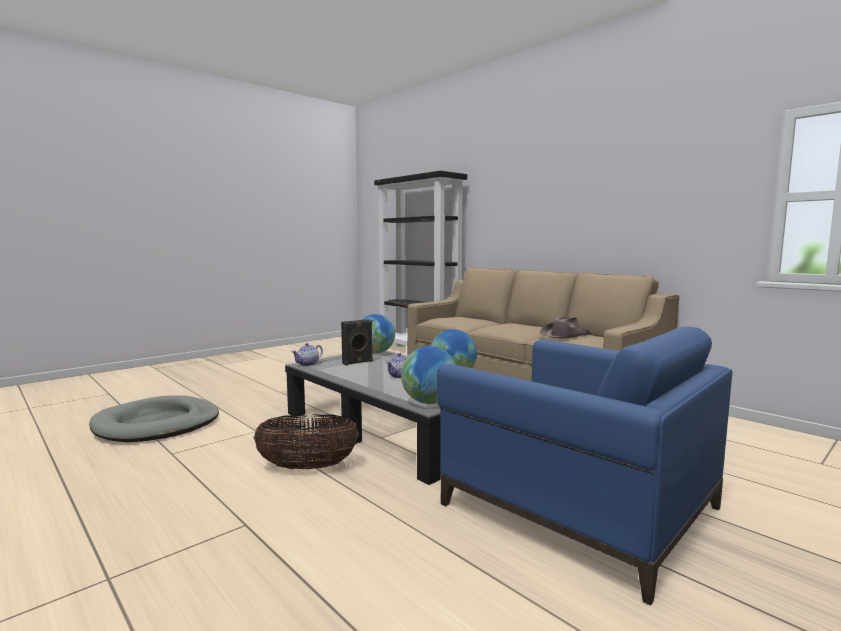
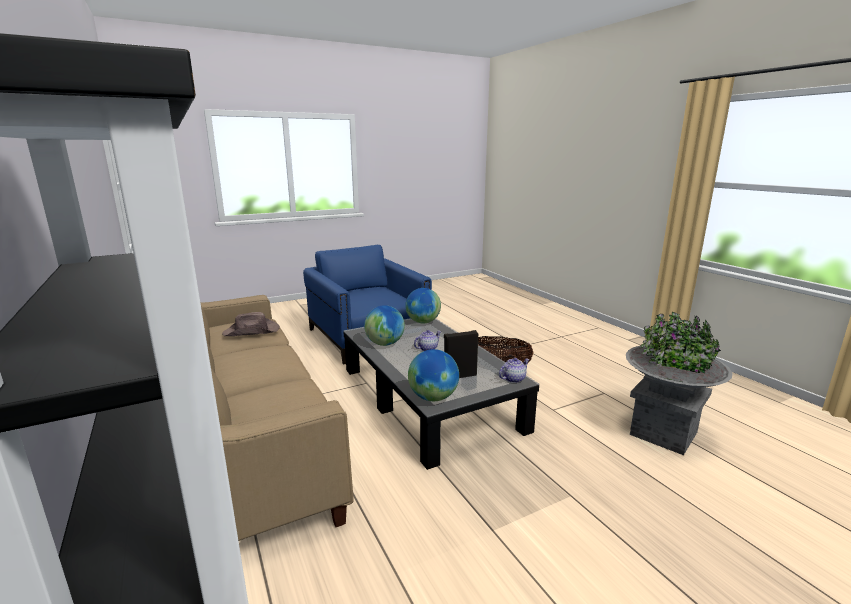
camera: 165 degrees left, 10 degrees up
(157, 424) = (663, 433): grey dog bed -> grey planter

